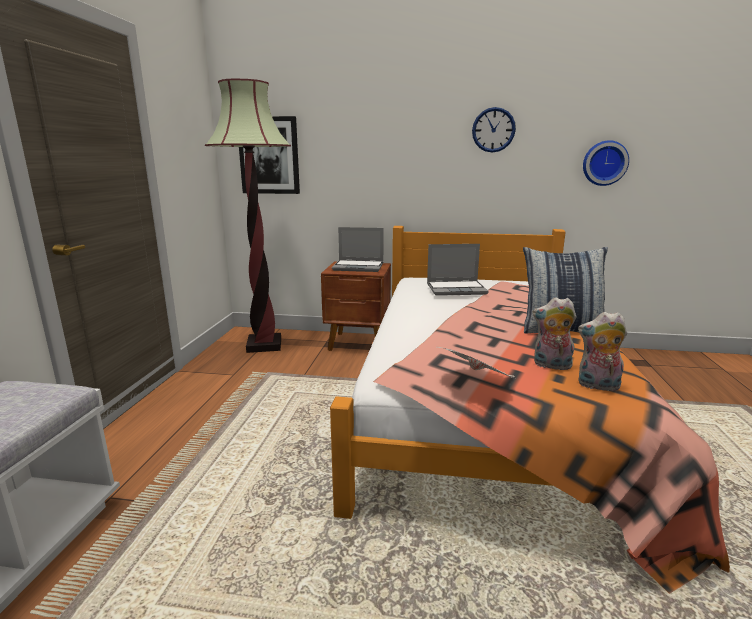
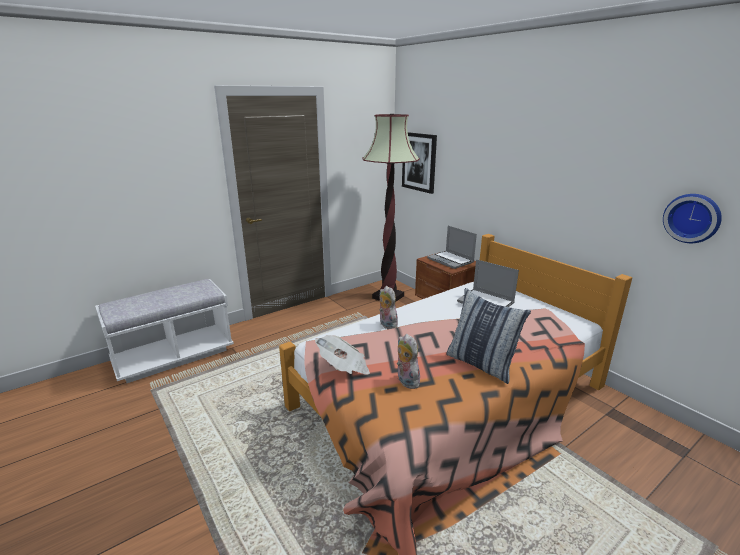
camera: 45 degrees right, 5 degrees up
(493, 130) = (578, 164): wall clock -> none
(597, 386) = (399, 406): plush toy -> plush toy (386, 325)

